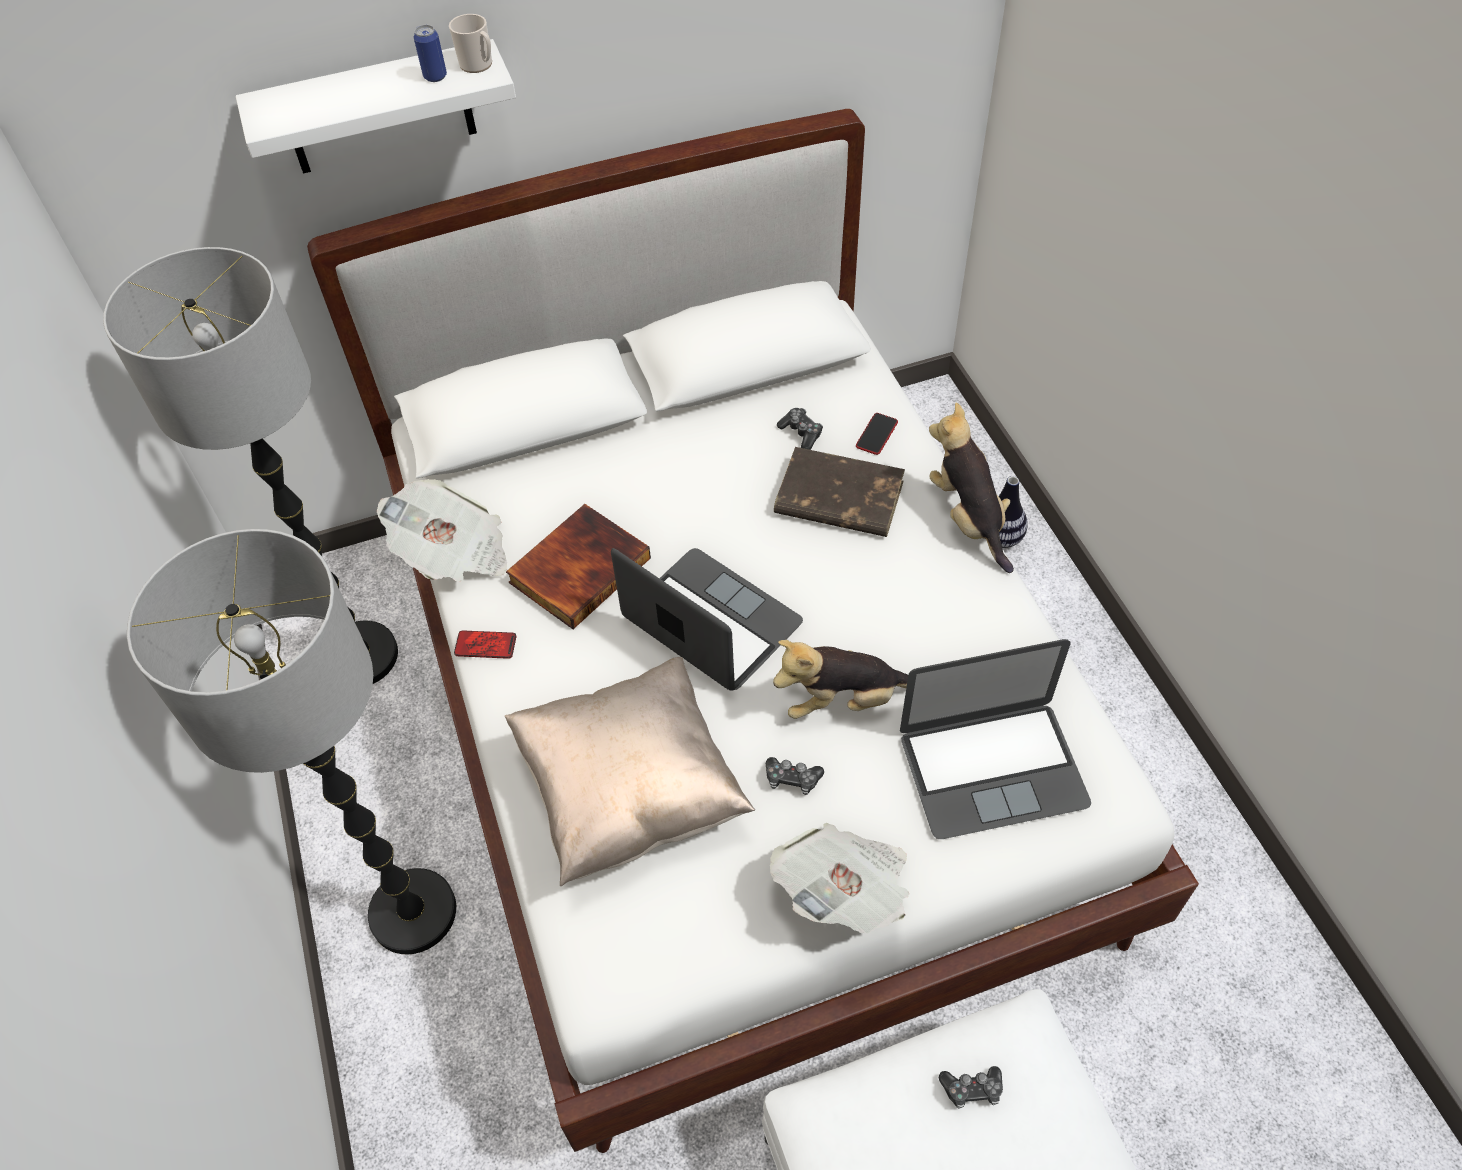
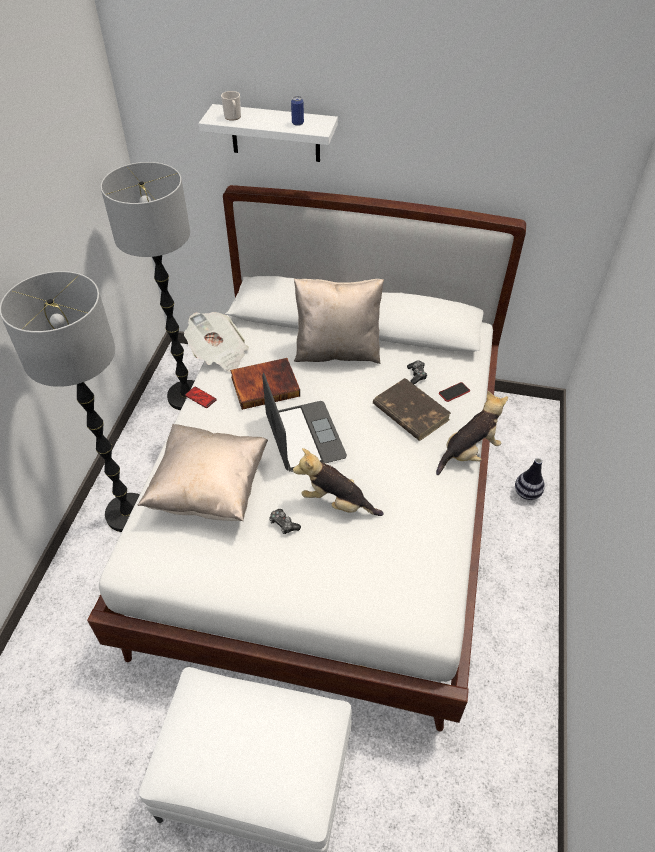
camera: 30 degrees right, 5 degrees down
(478, 65) = (320, 125): mug -> mug (233, 117)
(649, 454) = (337, 351): none -> beige pillow
(845, 890) = (267, 586): newspaper -> none
(968, 518) = (469, 452): plush toy -> plush toy turned 45 degrees clockwise
(972, 1090) = (273, 724): game controller -> none
(992, 768) = (382, 573): laptop -> none

